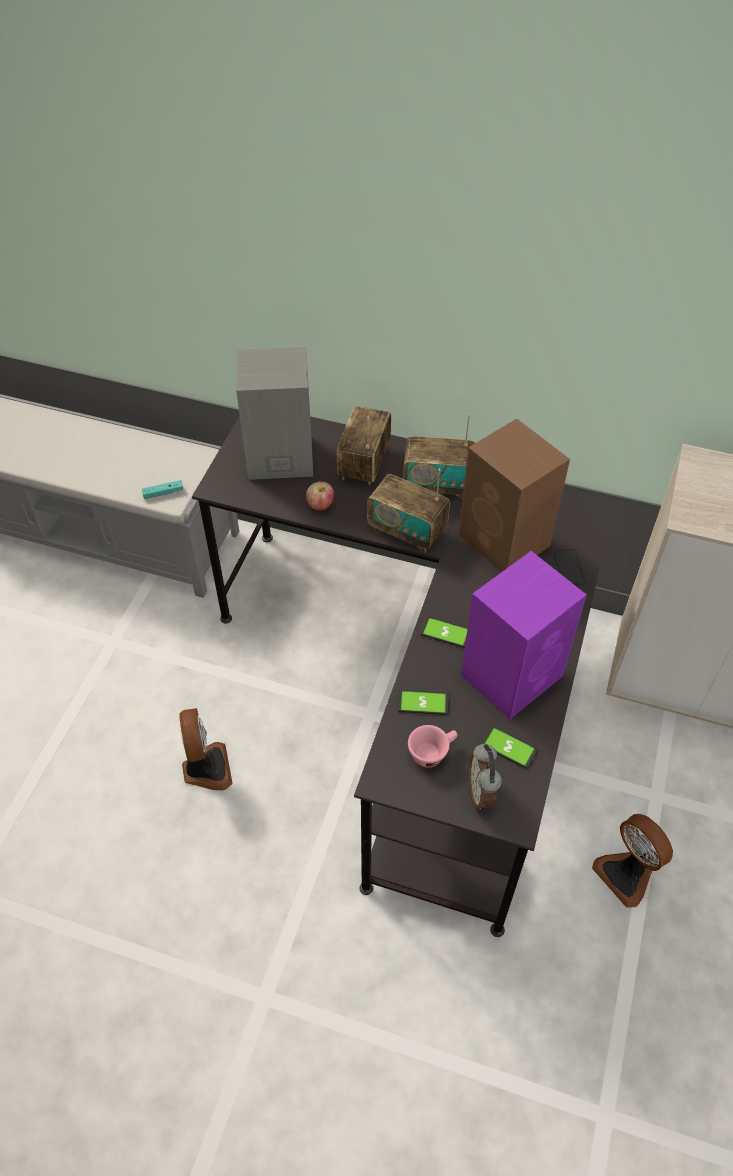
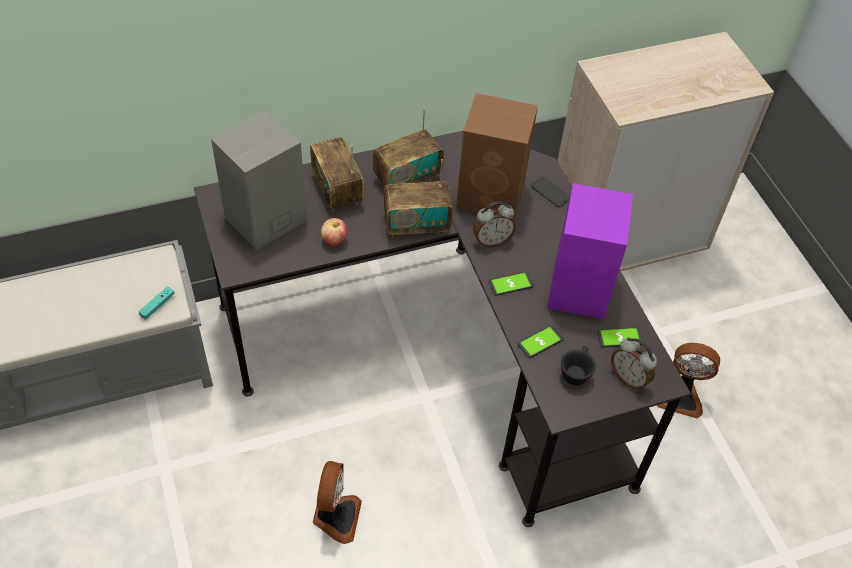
camera: 40 degrees left, 0 degrees up
(206, 768) = (336, 517): fan -> fan turned 60 degrees clockwise
(432, 752) = (575, 371): pink cup -> black cup
(465, 582) = (492, 240): none -> alarm clock

